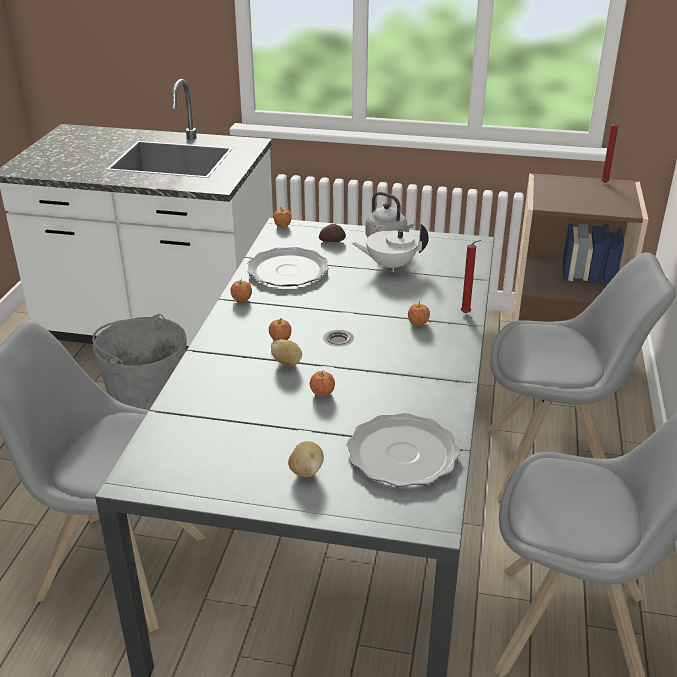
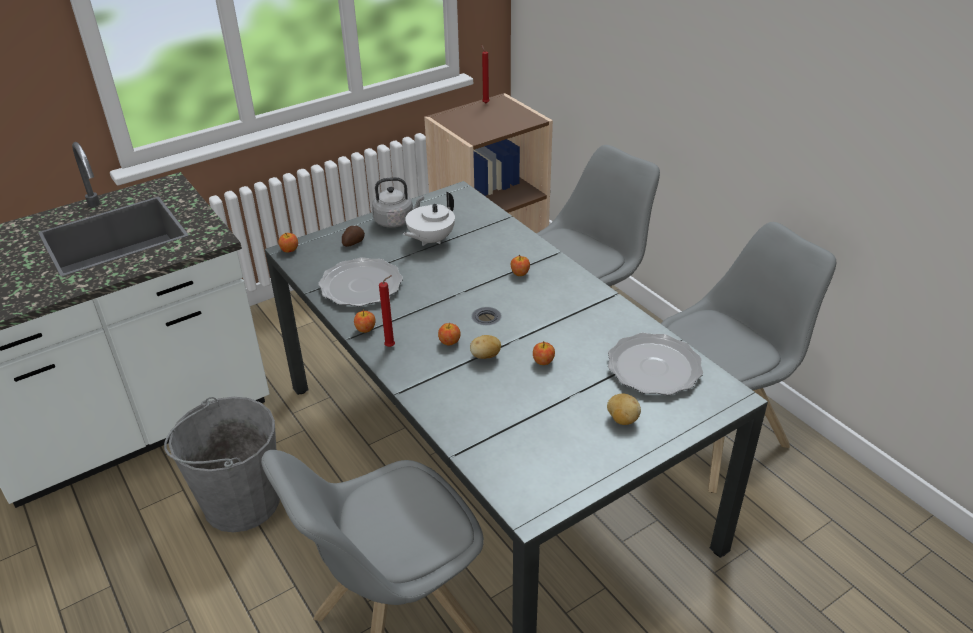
camera: 45 degrees left, 5 degrees up
(467, 314) = (538, 248): red candle -> red candle (391, 346)

